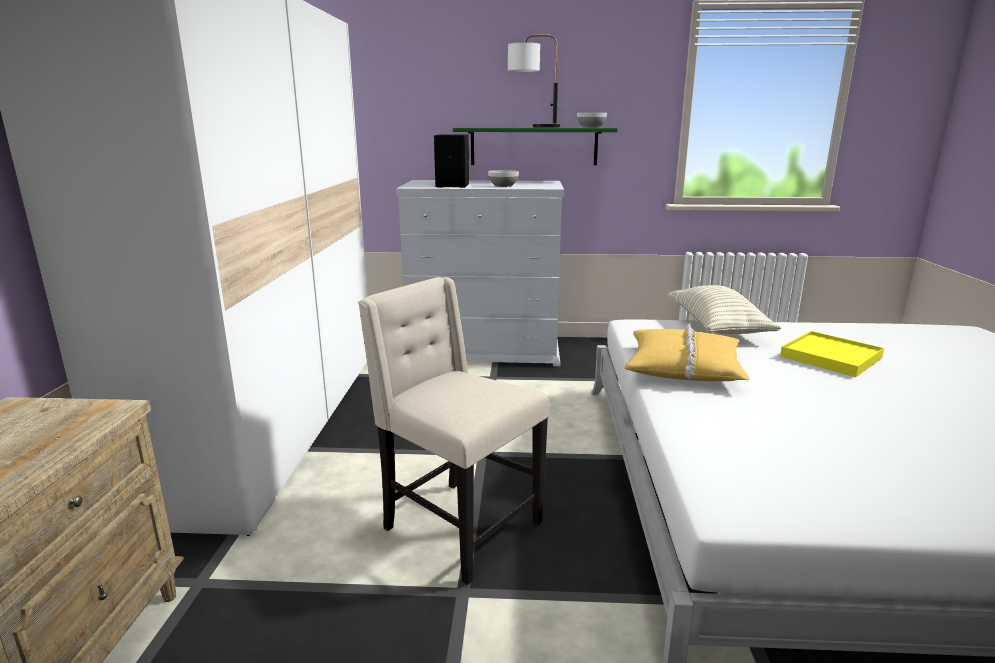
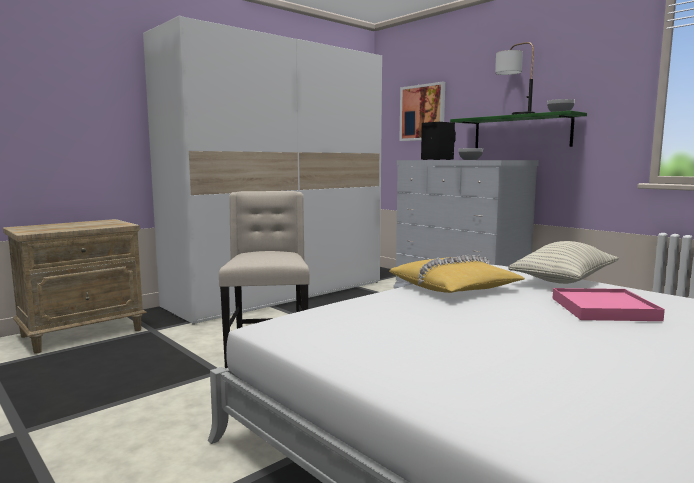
camera: 45 degrees right, 10 degrees down
(380, 111) = (422, 112): none -> picture
(830, 357) = (603, 309): yellow tray -> pink tray

